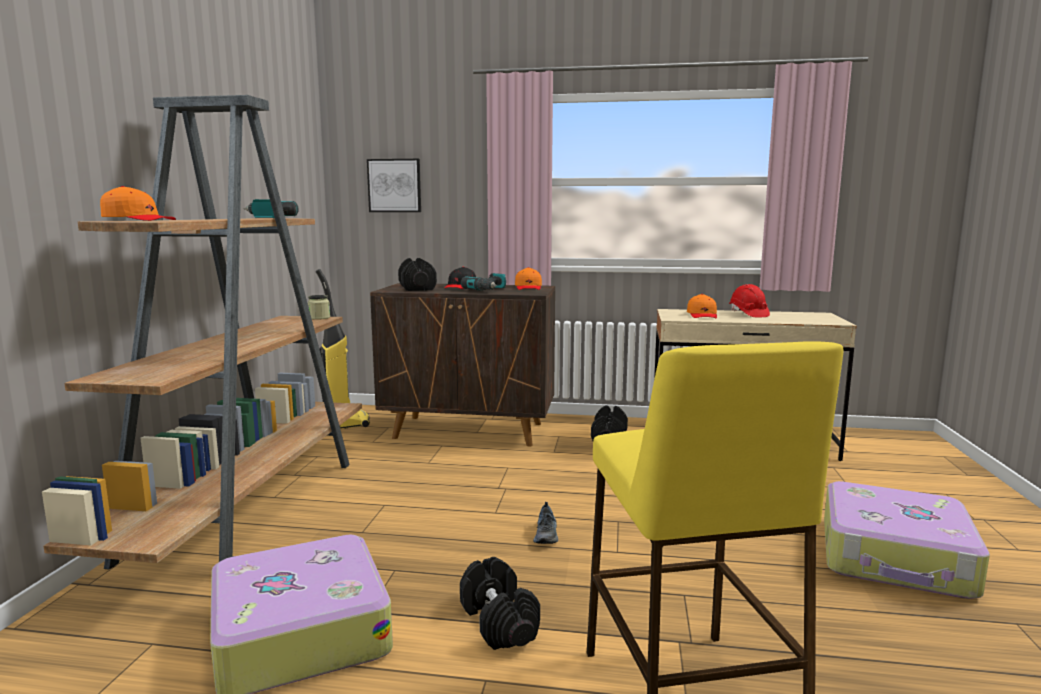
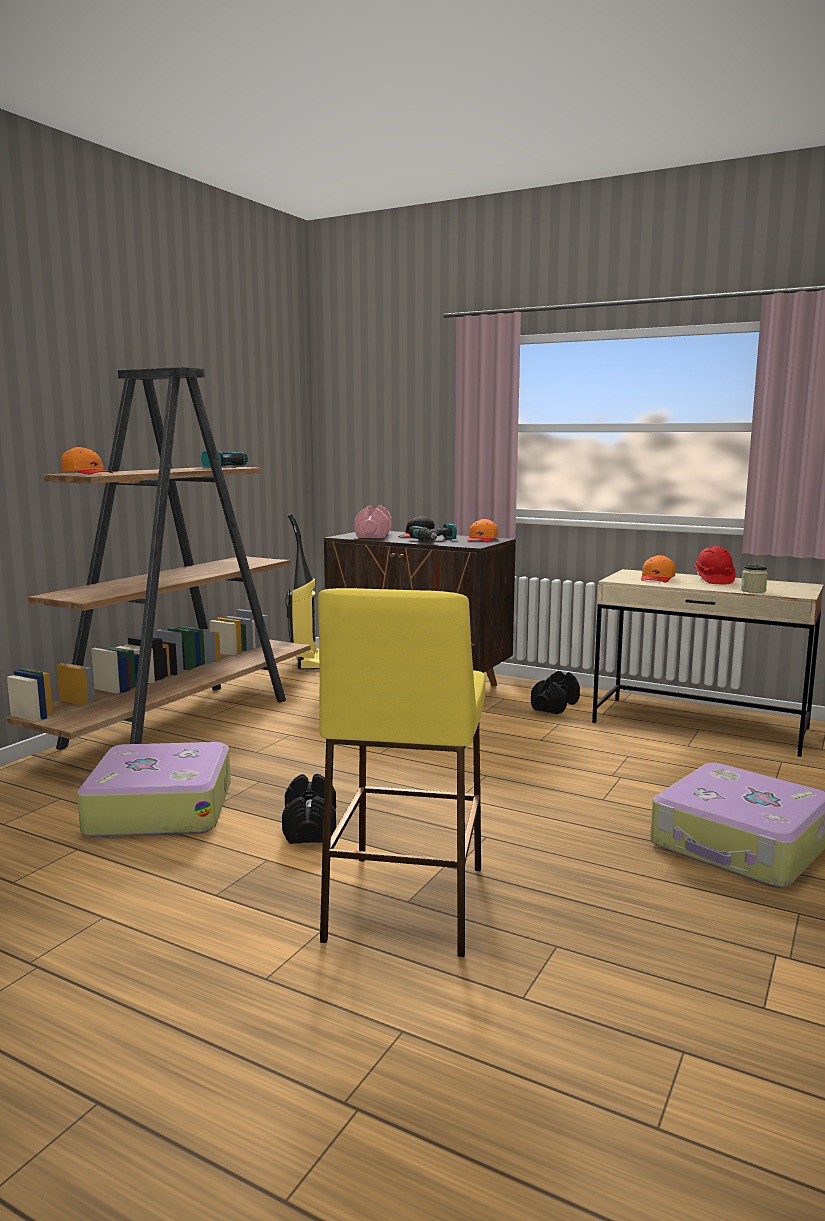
camera: 20 degrees right, 0 degrees up
(319, 318) = (269, 559): jar -> jar (753, 590)
(394, 185) = (373, 431): picture -> none
(417, 288) = (373, 535): black dumbbell -> pink dumbbell
(547, 535) = (409, 776): shoe -> none

